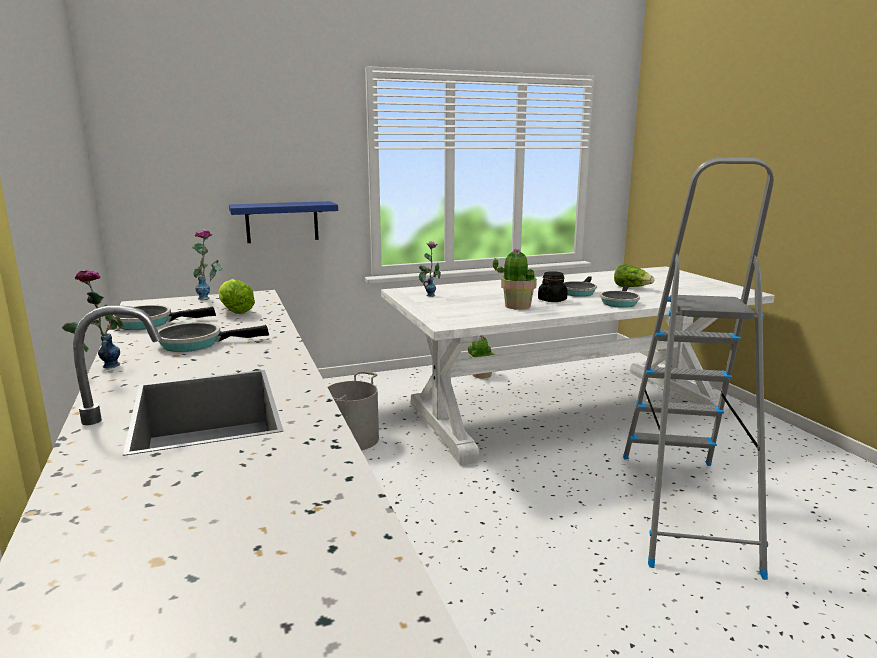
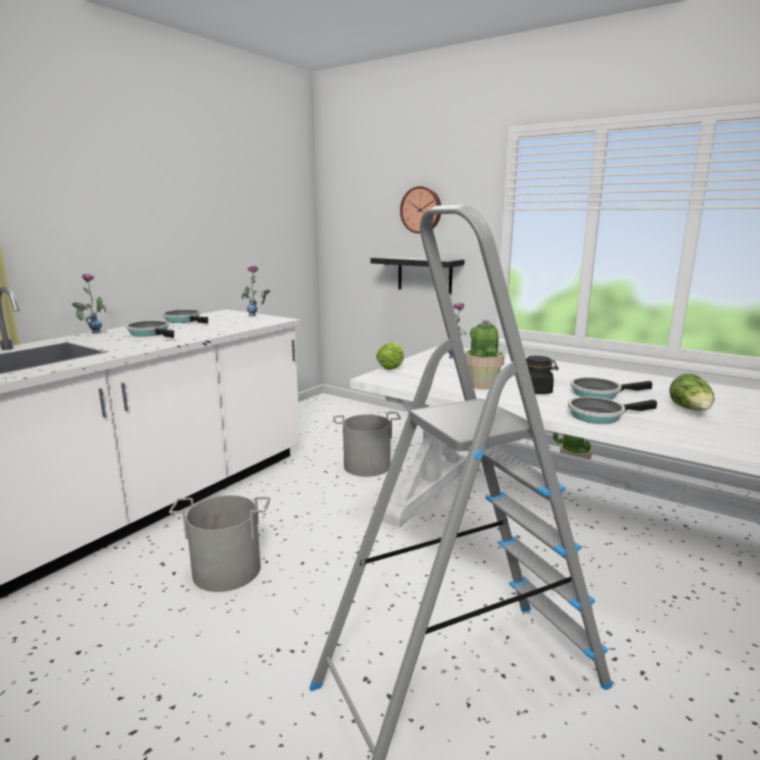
camera: 55 degrees right, 0 degrees up
(234, 311) = (230, 324): lettuce -> lettuce (392, 367)
(270, 148) = (421, 210): none -> wall clock
(282, 222) = (424, 274): blue shelf -> black shelf
(450, 567) = (227, 569): none -> grey bucket

